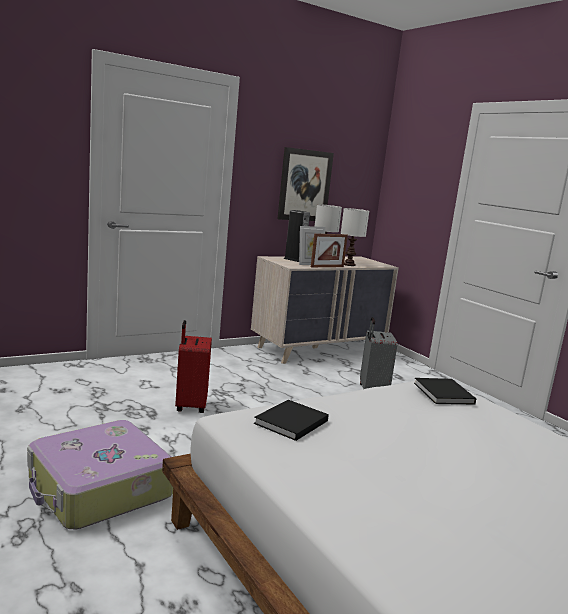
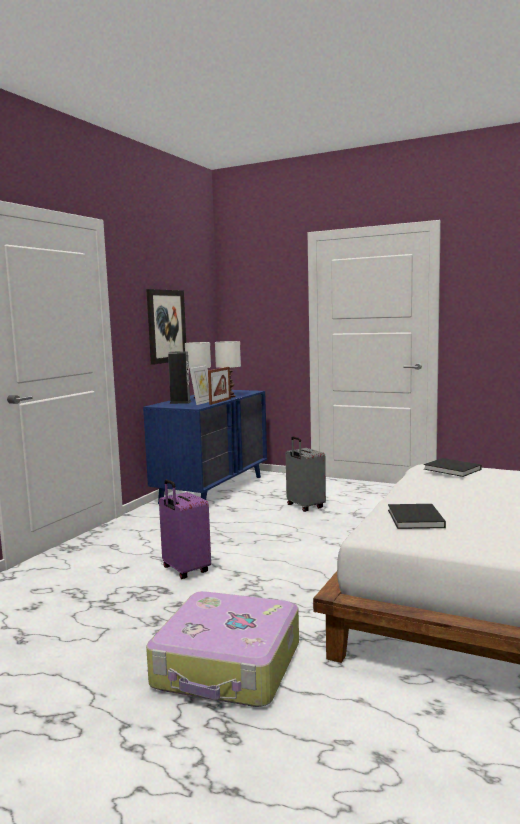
camera: 30 degrees left, 5 degrees down
(190, 406) = (185, 570): red suitcase -> purple suitcase
(319, 350) = (213, 489): beige dresser -> blue dresser

